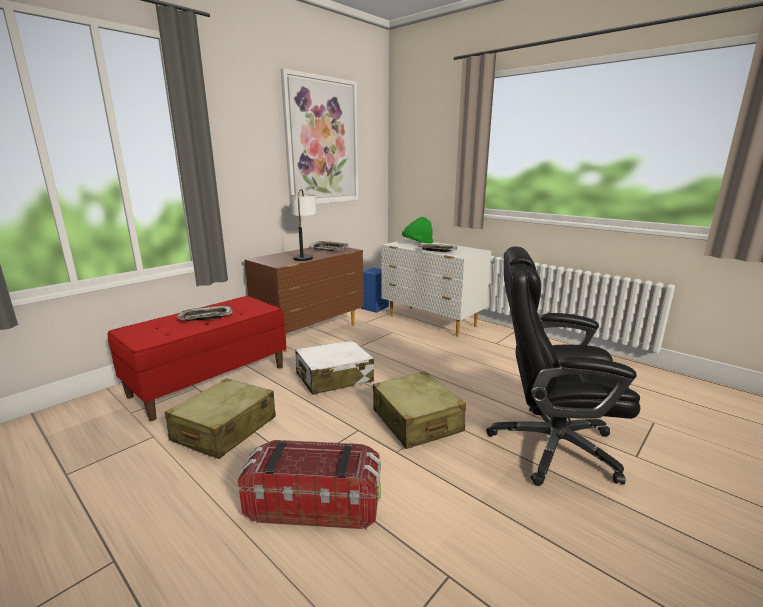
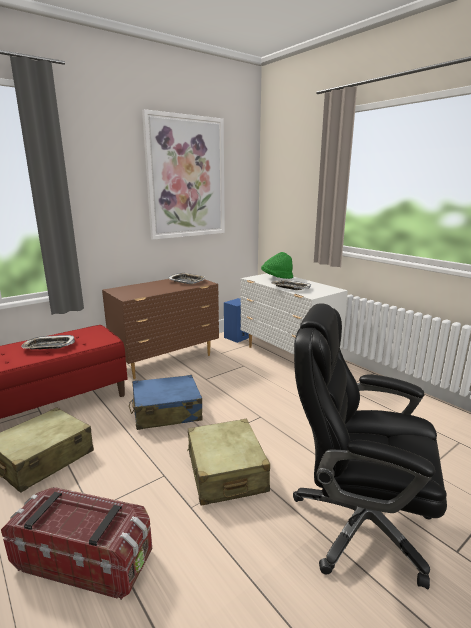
camera: 10 degrees right, 0 degrees up
(305, 256) = (158, 288): table lamp -> none
(333, 377) = (166, 412): white suitcase -> blue suitcase

